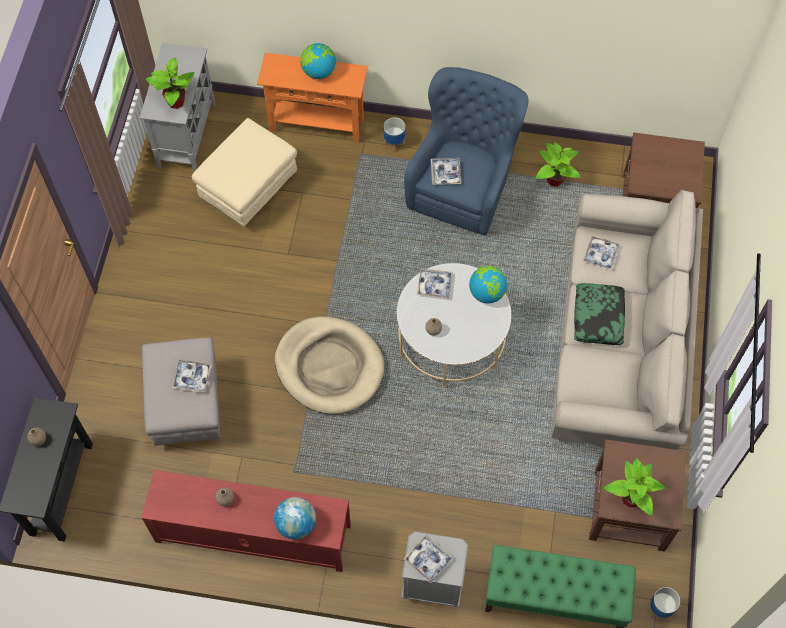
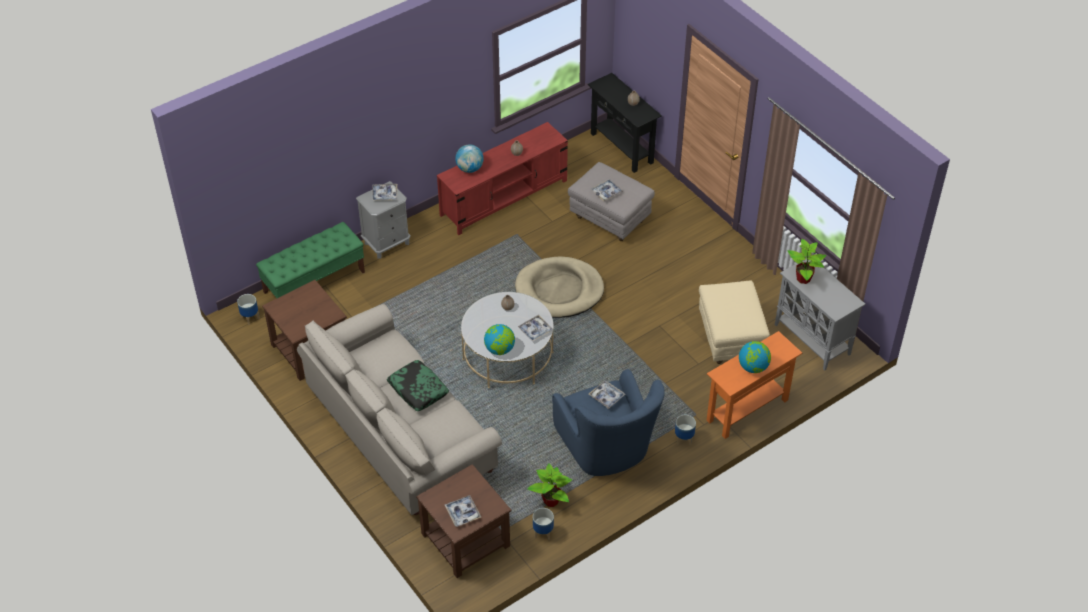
camera: 135 degrees right, 15 degrees down
(586, 161) = (543, 532): none -> planter
(601, 254) = (453, 425): tray -> tray (463, 513)
(630, 498) = (304, 299): potted plant -> none

